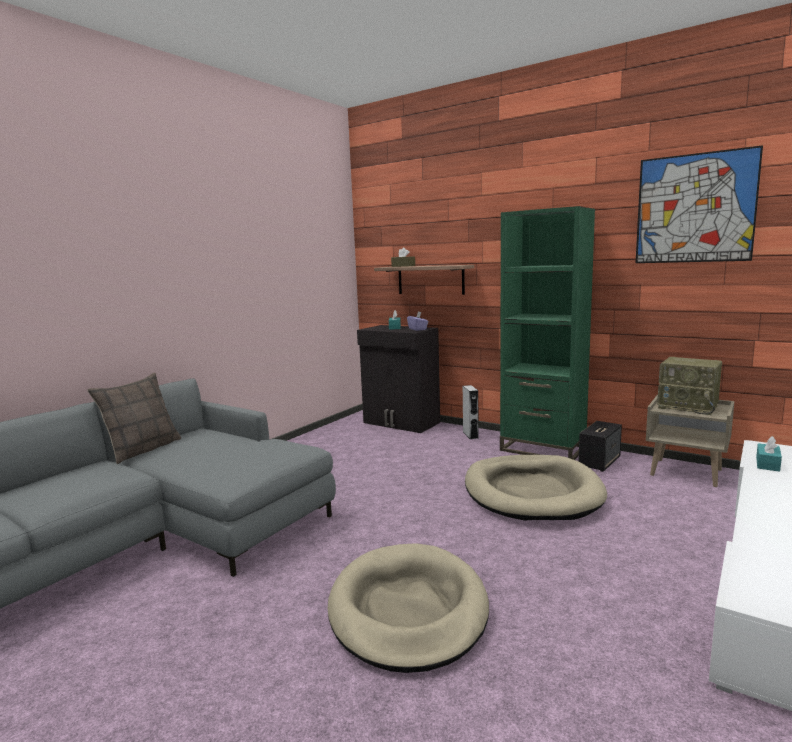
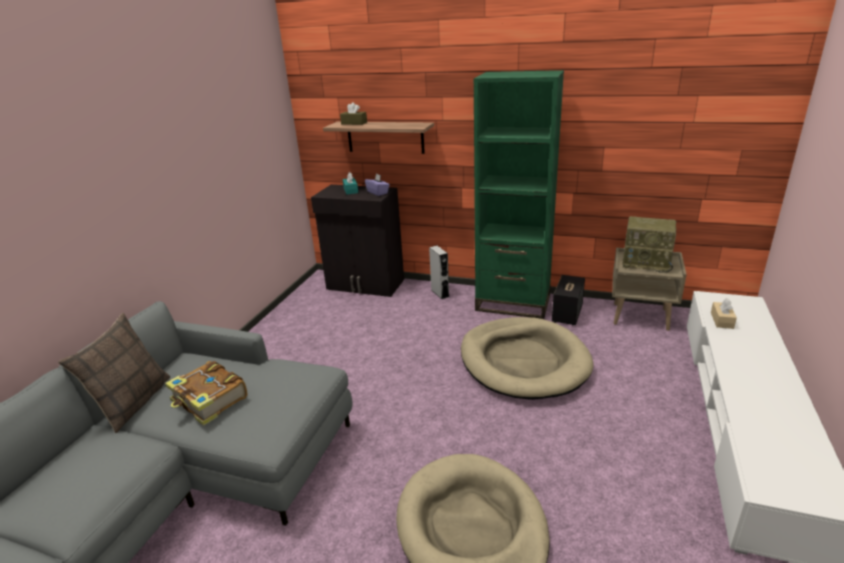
camera: 15 degrees left, 15 degrees up
(200, 453) = (209, 401): none -> book
(694, 208) = (659, 74): picture -> none
(767, 464) = (722, 320): turquoise tissue box -> beige tissue box

